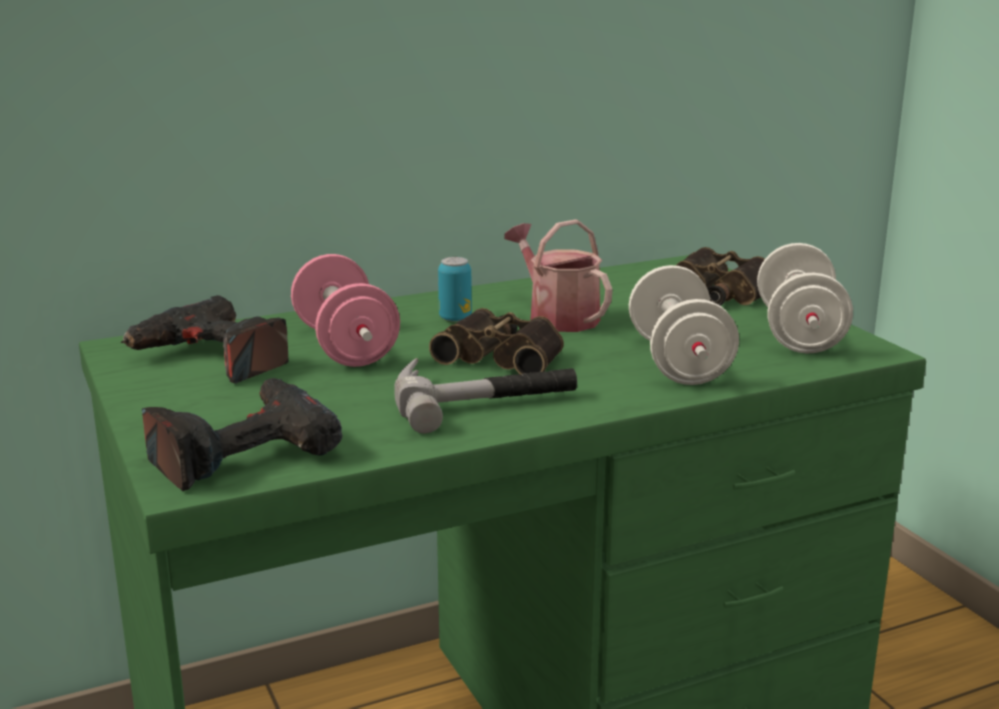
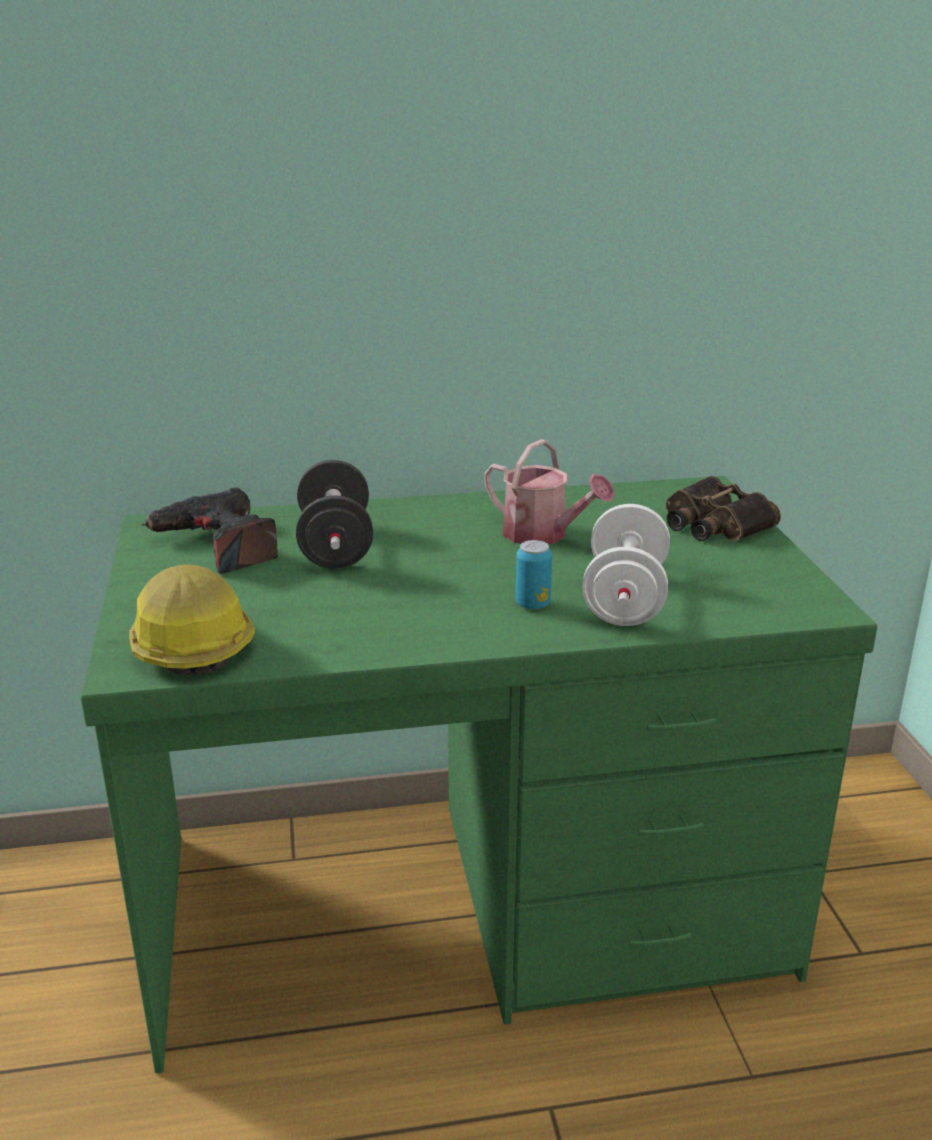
camera: 15 degrees right, 5 degrees up
(241, 451) = (189, 644): power drill -> hard hat
(345, 346) = (335, 546): pink dumbbell -> black dumbbell
(455, 318) = (448, 526): can -> can (532, 604)
(483, 398) = (421, 616): hammer -> none
(504, 356) = (467, 573): binoculars -> none
(557, 317) = (543, 535): watering can -> watering can turned 150 degrees clockwise
(799, 333) = (765, 580): white dumbbell -> none

